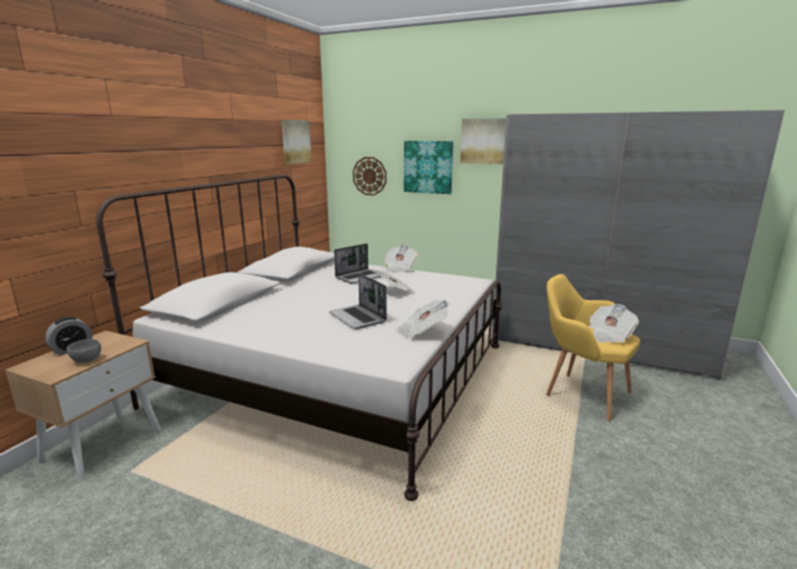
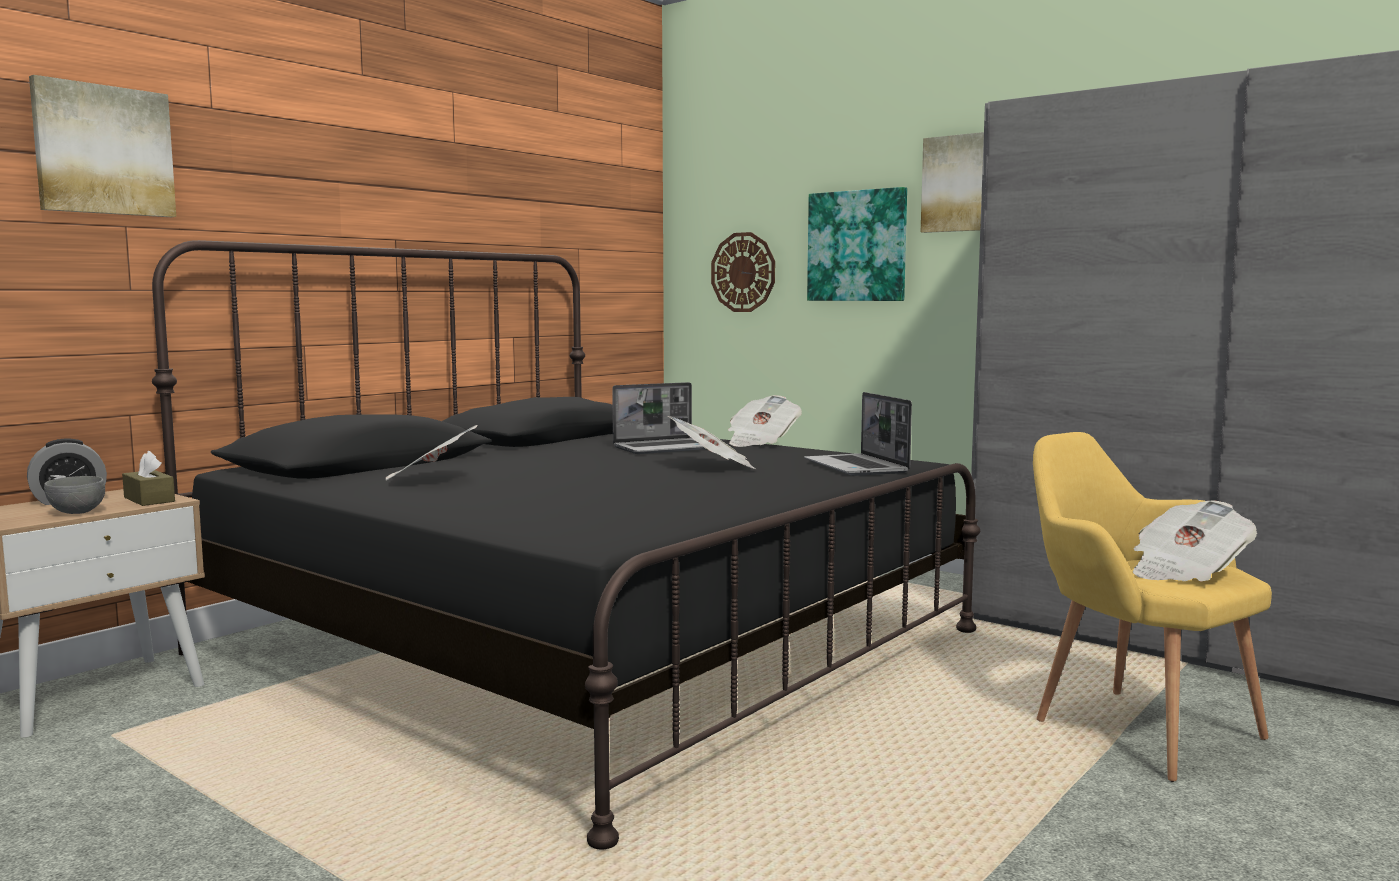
camera: 15 degrees right, 10 degrees down
(119, 343) = (149, 499): none -> brown tissue box
(295, 141) = (592, 199): picture -> picture (104, 150)
(337, 374) = (586, 642): white bed -> black bed
(358, 318) = (598, 490): laptop -> laptop (857, 467)
(422, 331) = (707, 512): newspaper -> newspaper (428, 480)

